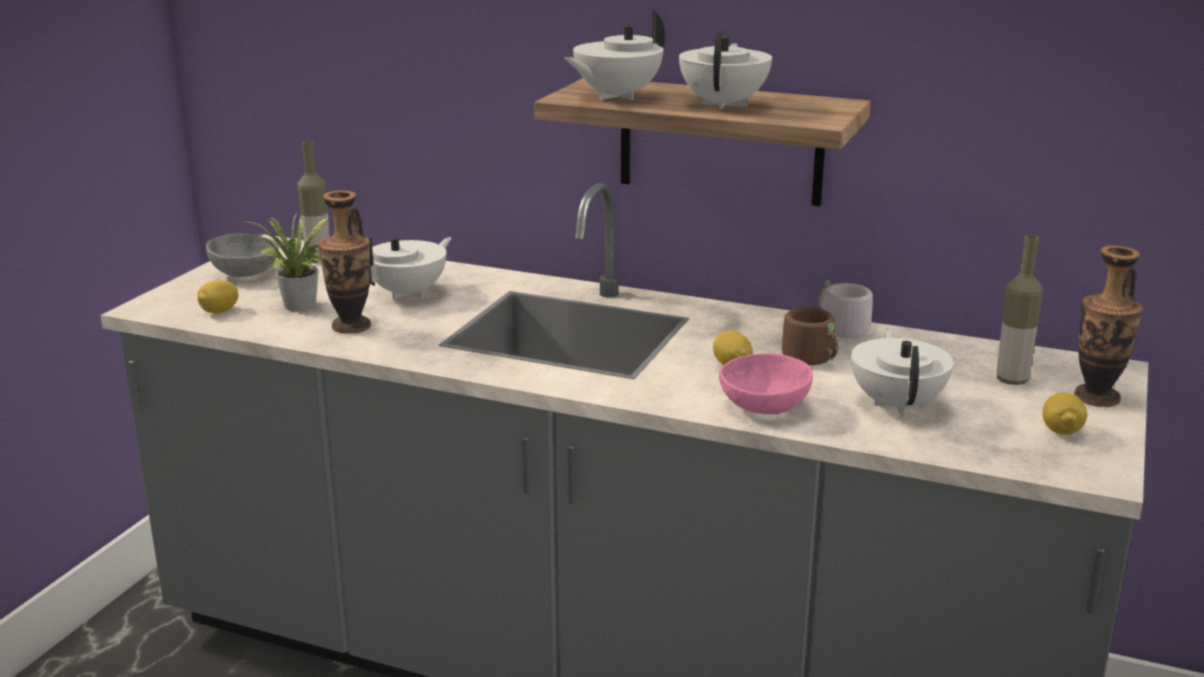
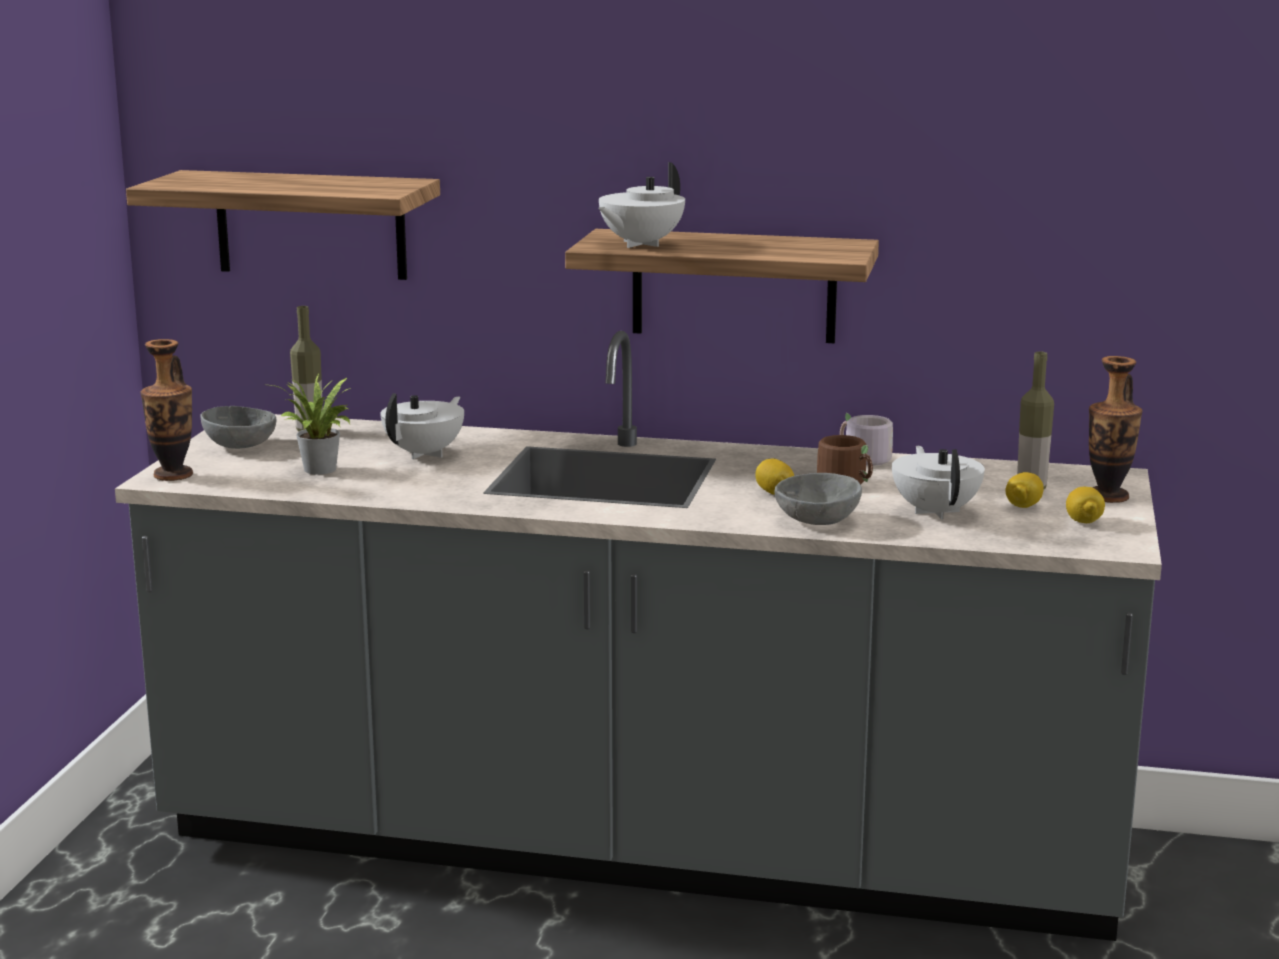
camera: 10 degrees left, 5 degrees down
(219, 311) = (239, 479): lemon -> lemon (1023, 506)
(326, 62) = (311, 225): none -> shelf
(351, 326) = (385, 483): vase -> vase (173, 475)
(724, 104) = (747, 247): white teapot -> none
(763, 407) = (817, 521): pink bowl -> grey bowl

